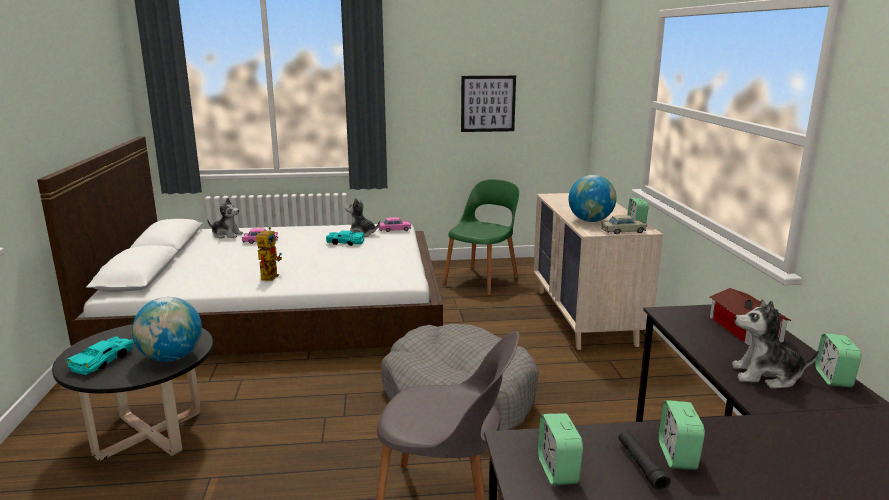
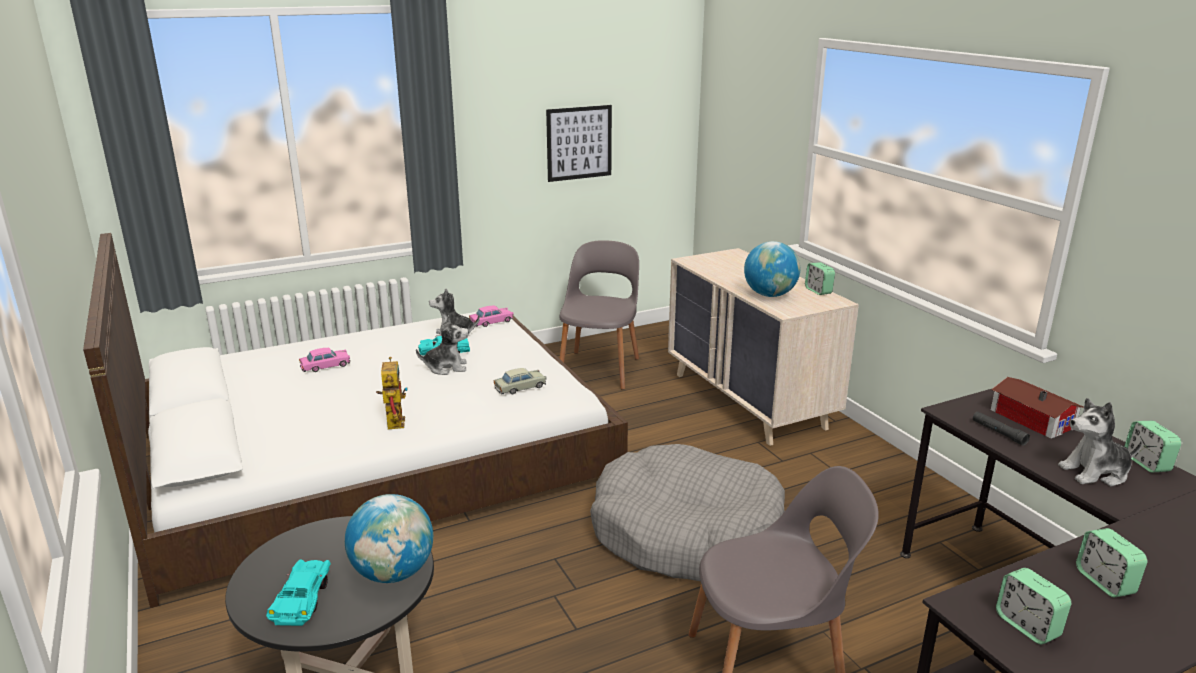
camera: 20 degrees left, 5 degrees up
(227, 235) = (265, 362): plush toy -> plush toy (446, 367)
(482, 280) = (600, 369): green chair -> grey chair
(623, 231) = (817, 306): beige toy car -> beige toy car (520, 387)
(641, 465) = (1087, 601): black flashlight -> black flashlight (998, 433)

